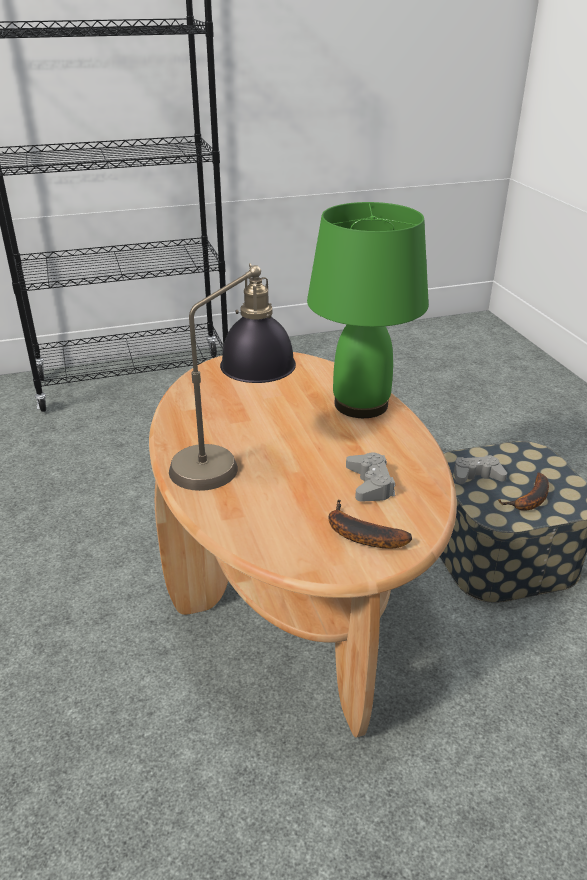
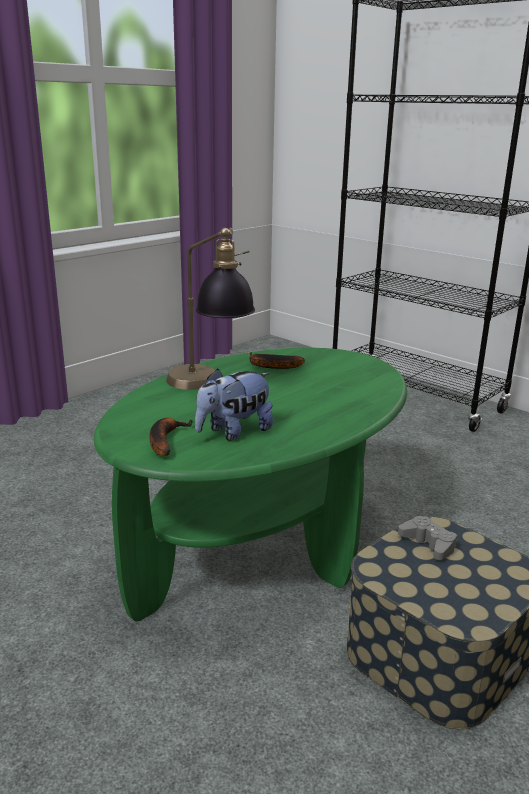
camera: 60 degrees right, 10 degrees down
(293, 588) = (261, 543): brown coffee table -> green coffee table
(362, 405) = (348, 407): green table lamp -> none
(370, 484) = (234, 432): grey game controller -> plush toy
(530, 500) = (427, 584): banana -> banana (271, 366)

